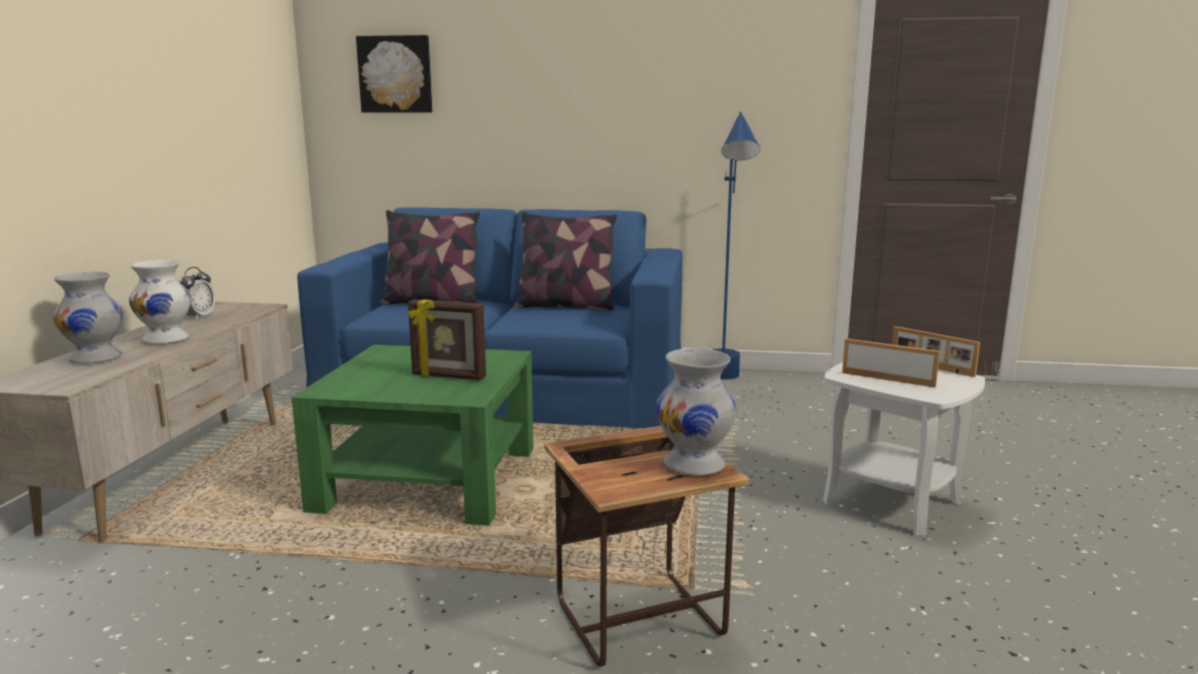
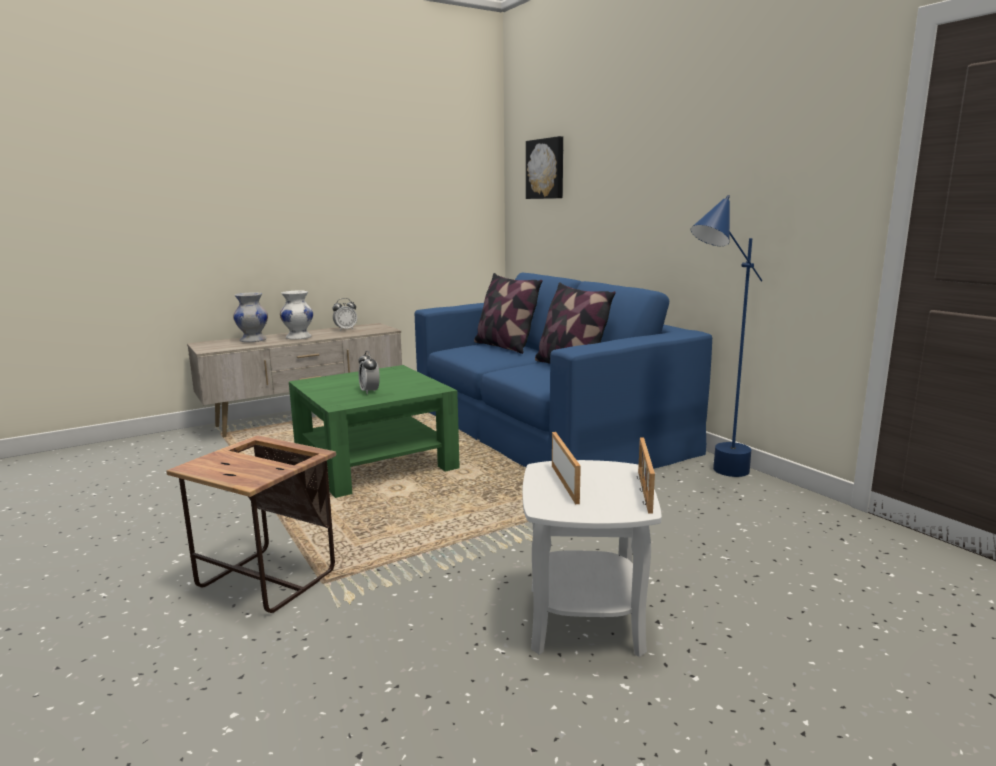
camera: 50 degrees right, 0 degrees up
(448, 376) = (369, 391): picture frame -> alarm clock
(695, 464) = (256, 473): white vase -> none

